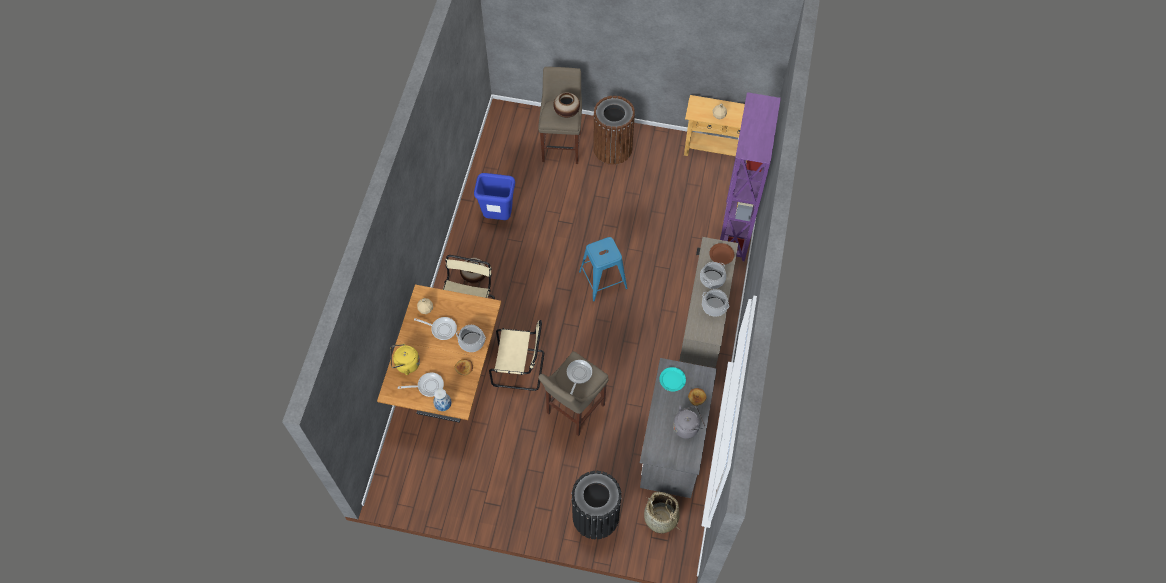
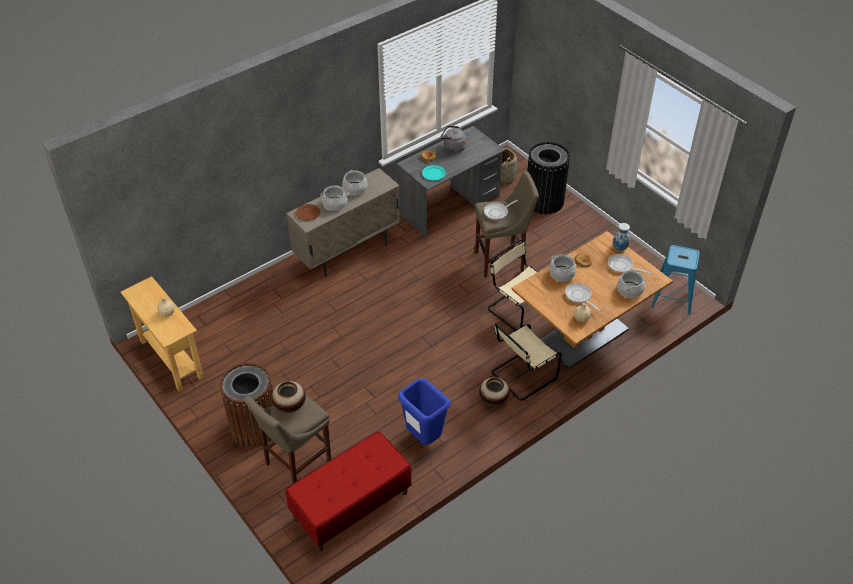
camera: 140 degrees left, 15 degrees down
(406, 364) = (630, 290): yellow kettle -> cooking pot
(503, 145) = (351, 506): none -> red bench
(602, 280) = (388, 327): blue stool -> blue stool (673, 297)
(734, 231) = (244, 294): purple bookcase -> none

